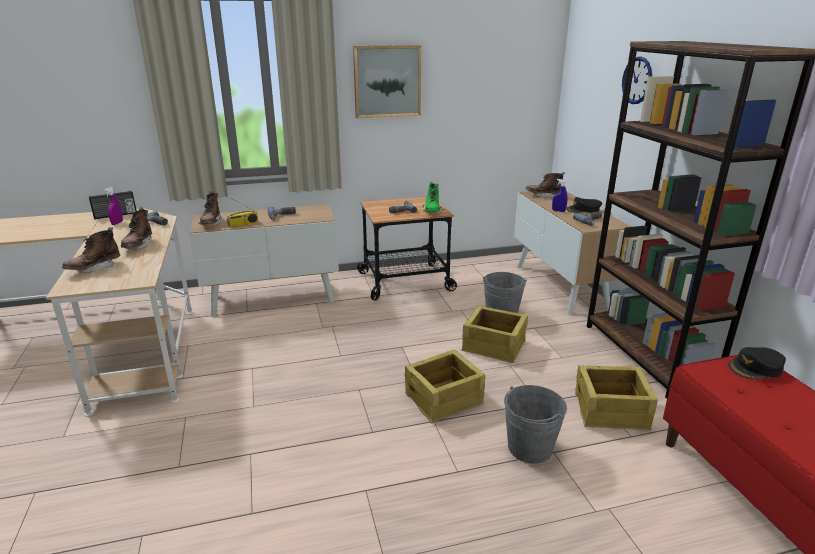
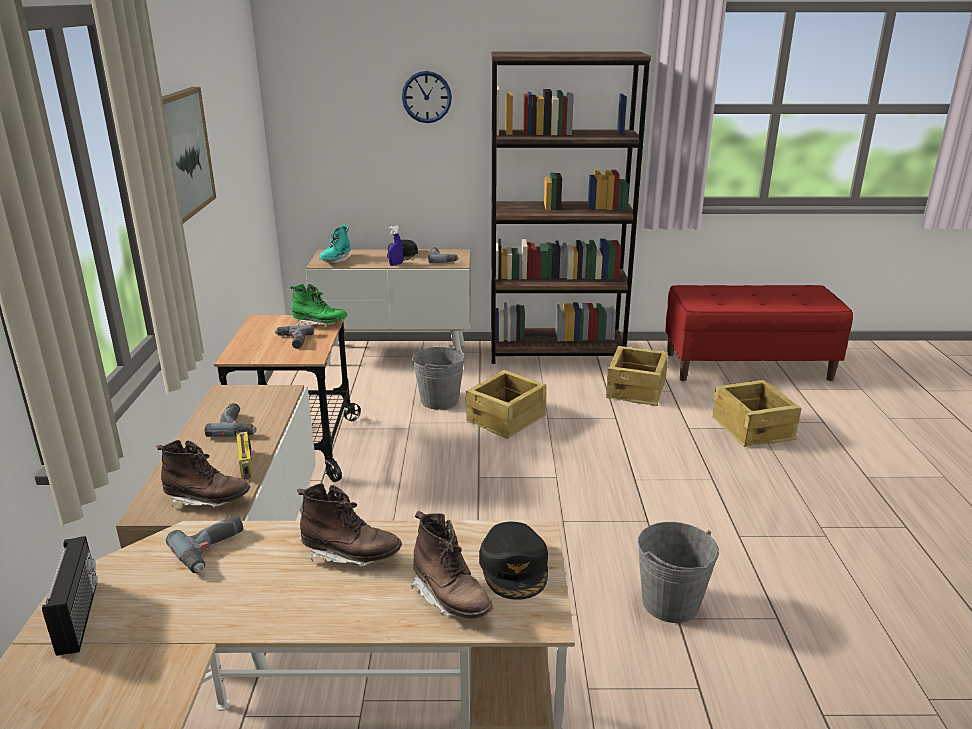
camera: 75 degrees left, 0 degrees up
(117, 223) = (158, 604): purple spray bottle -> none
(444, 399) = (598, 466): crate -> crate (752, 428)
(529, 448) = (682, 437): grey bucket -> grey bucket (670, 603)
(543, 196) = (335, 260): brown boot -> turquoise boot
(756, 368) = (693, 291): black cap -> black cap (515, 567)

